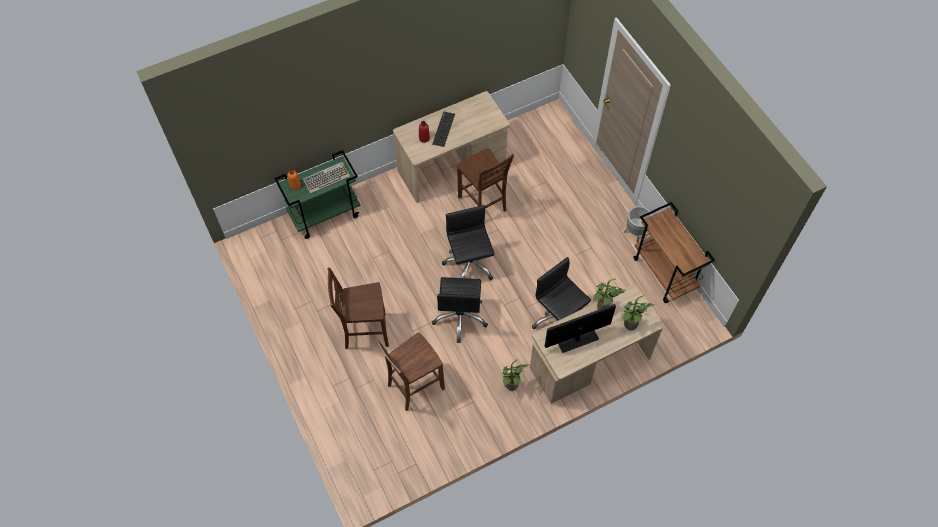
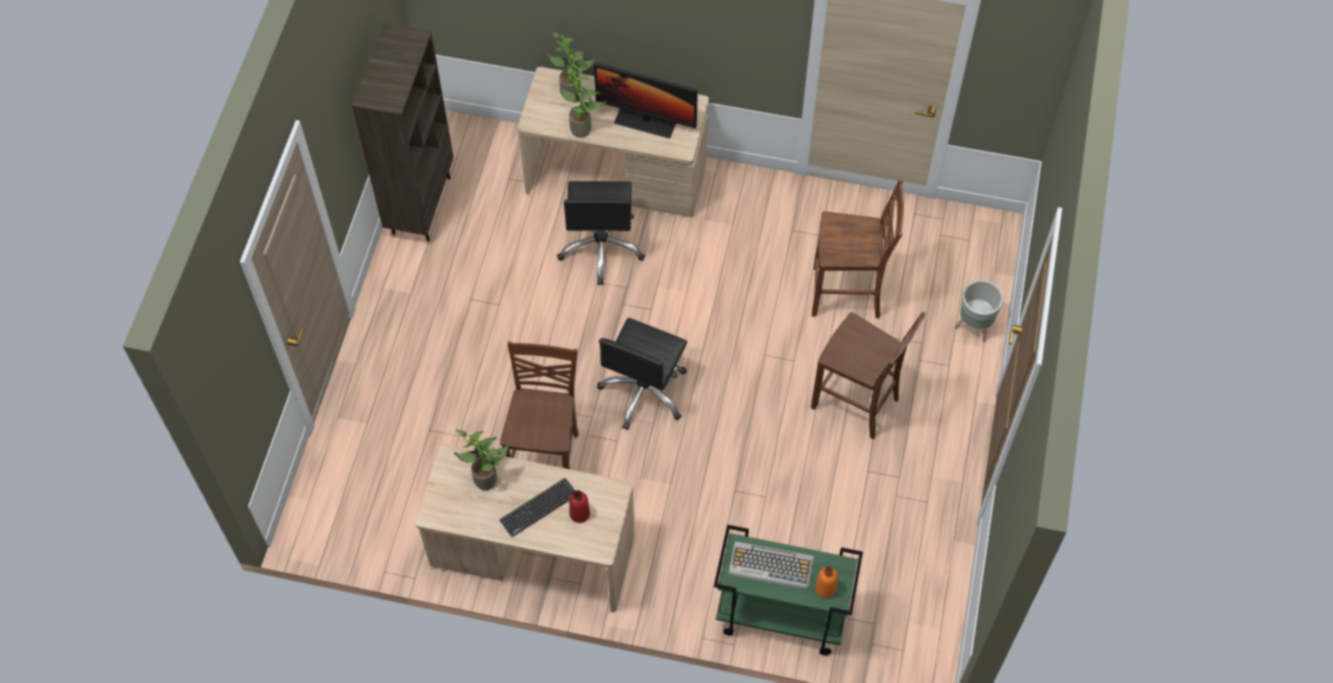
camera: 140 degrees left, 0 degrees up
(460, 317) = (719, 334): black office chair -> none
(512, 387) = (732, 214): potted plant -> potted plant (488, 477)
(634, 235) = (401, 274): grey planter -> grey planter (974, 327)
(664, 273) = (420, 205): brown cart -> brown bookcase

